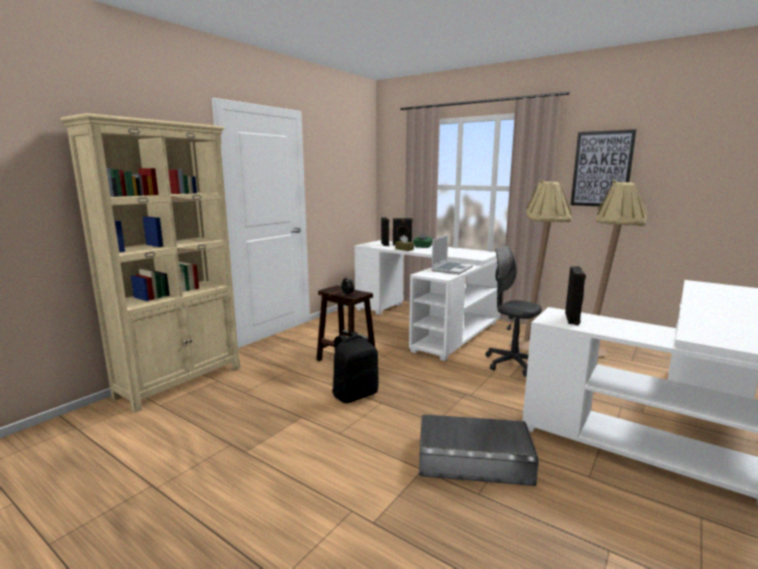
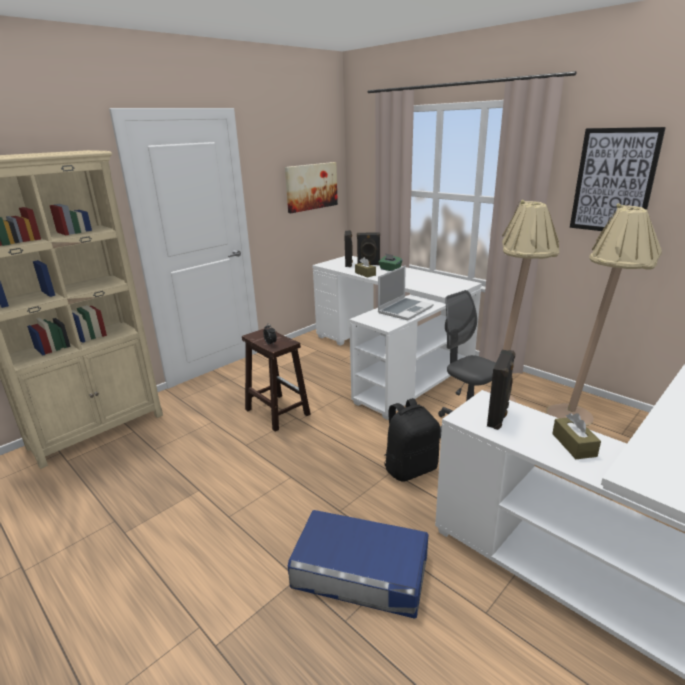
camera: 10 degrees right, 10 degrees up
(352, 181) = (311, 186): none -> picture
(355, 394) = (267, 462): black backpack -> black backpack (410, 468)
(473, 459) = (360, 570): grey storage box -> blue storage box
(638, 330) = (574, 445): none -> brown tissue box

